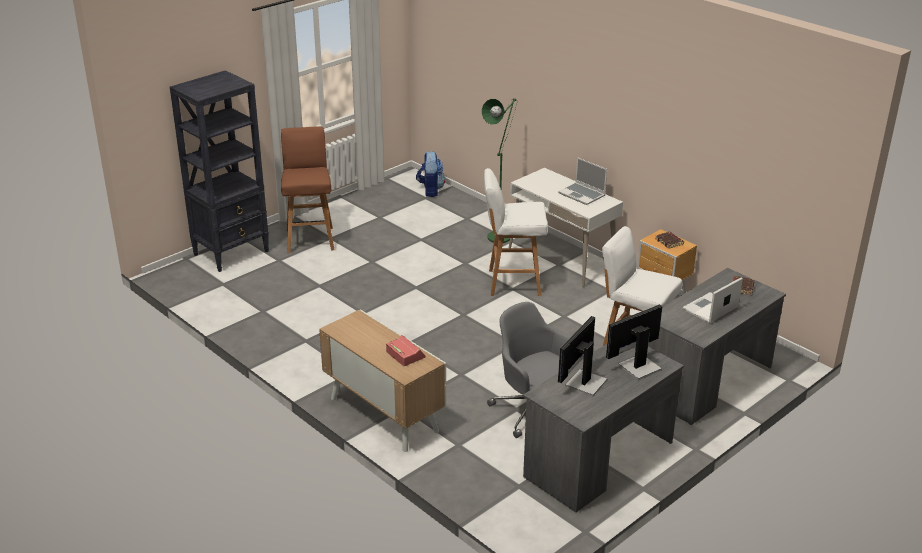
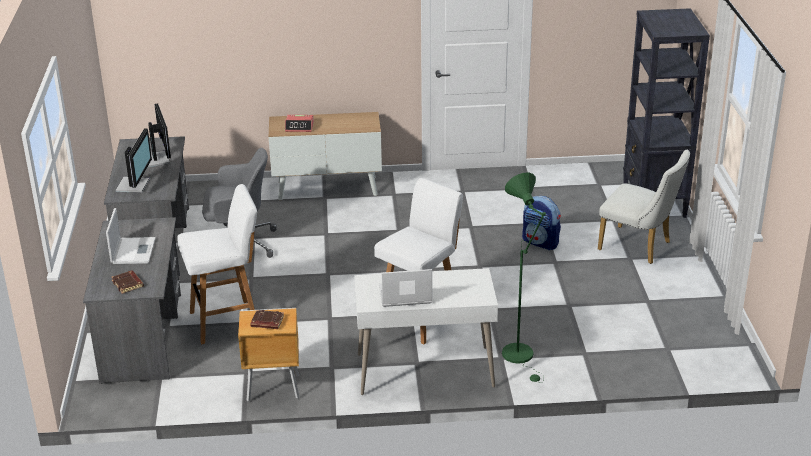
camera: 130 degrees right, 0 degrees up
(310, 239) = (639, 247): brown stool -> white chair
(430, 190) = (684, 360): backpack -> backpack (541, 242)

